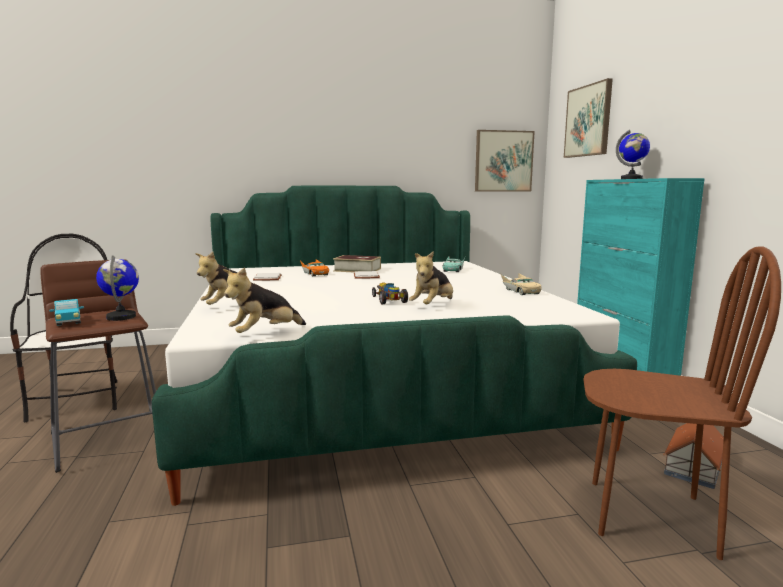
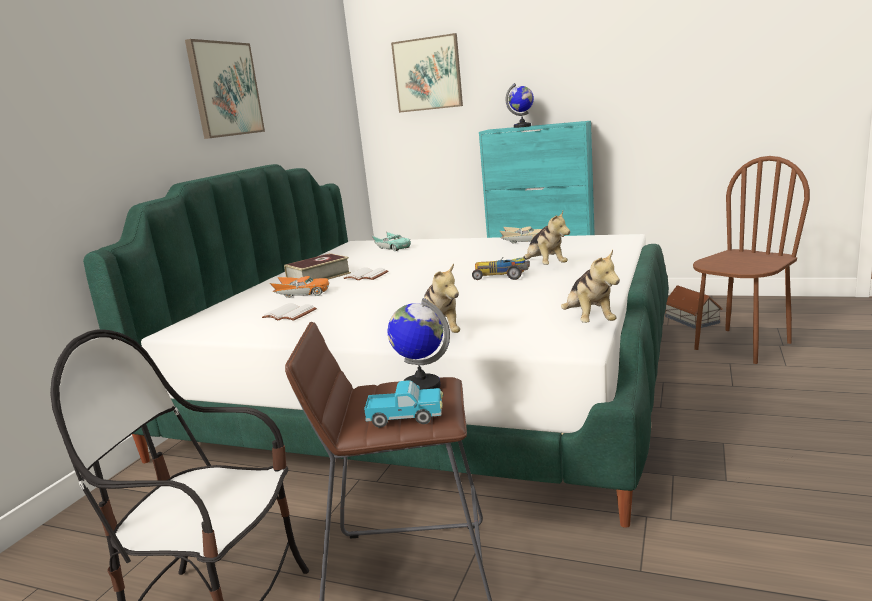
camera: 55 degrees left, 5 degrees up
(503, 161) = (335, 121): picture -> picture (225, 89)

